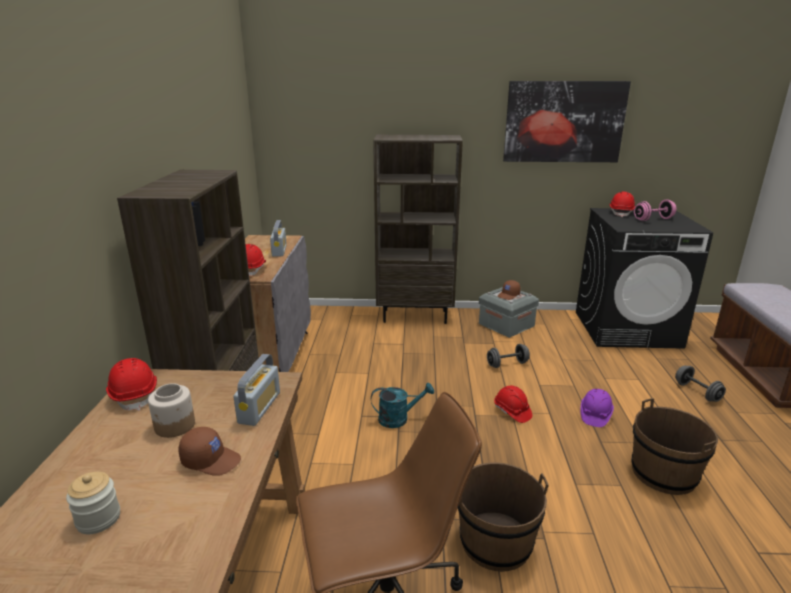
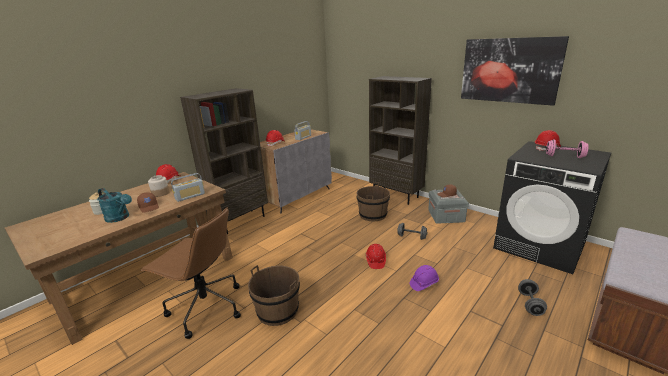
camera: 40 degrees right, 0 degrees up
(399, 418) = (314, 241): turquoise watering can -> turquoise watering can (120, 218)
(663, 473) = (416, 332): brown bucket -> brown bucket (373, 215)

